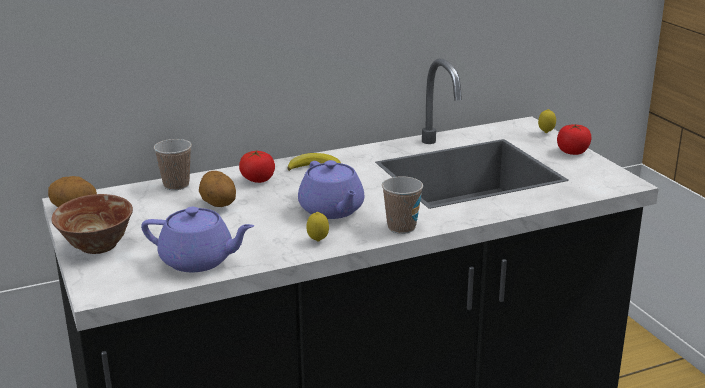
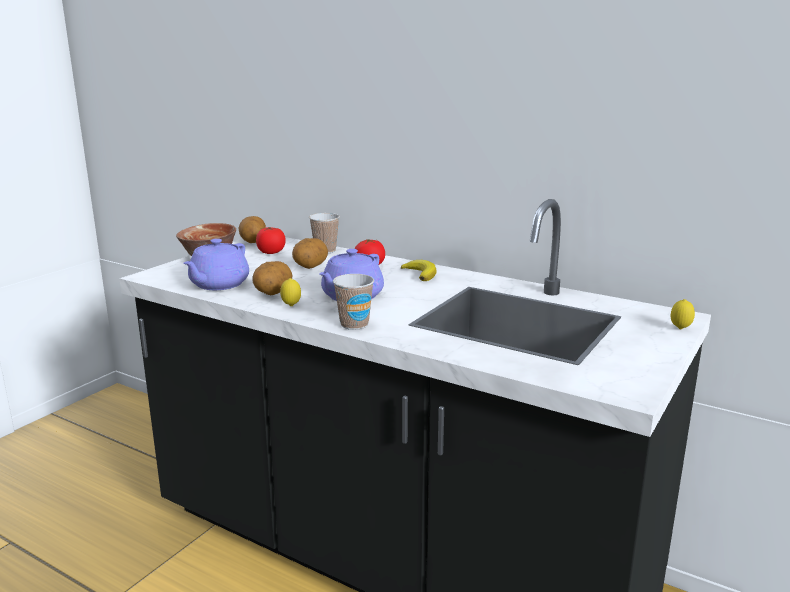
camera: 55 degrees right, 5 degrees down
(198, 260) = (218, 285): purple teapot -> purple teapot turned 45 degrees clockwise
(270, 241) = (273, 293): none -> potato
(572, 152) = (657, 351): tomato -> tomato (271, 252)

